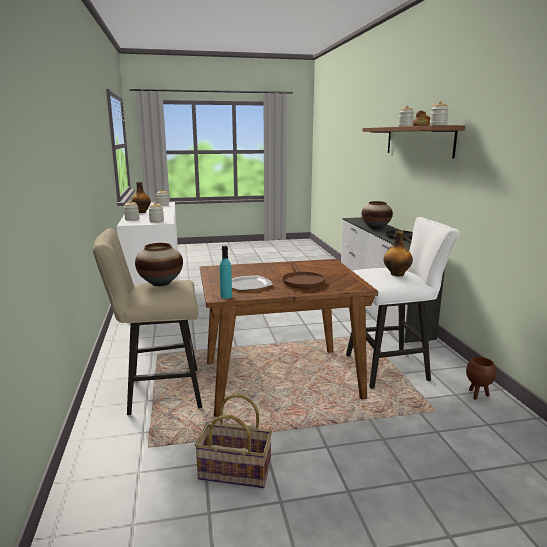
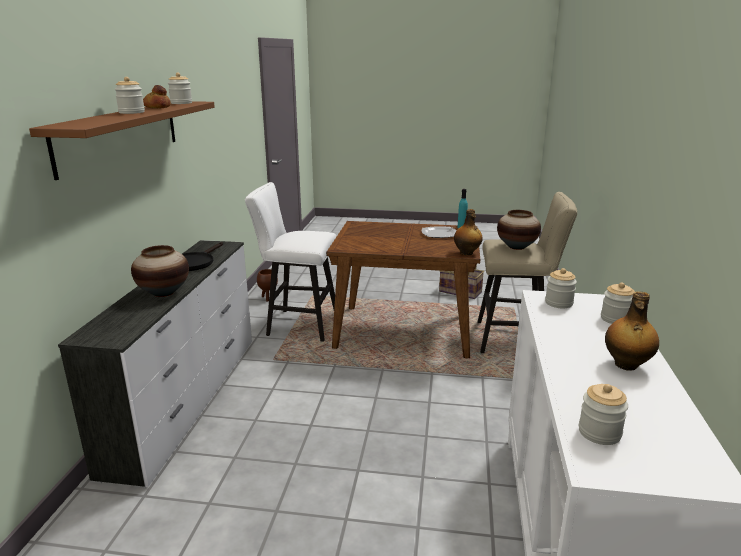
camera: 160 degrees left, 5 degrees up
(301, 281) = (393, 232): brown frying pan -> none
(396, 274) = (303, 232): bottle -> bottle (467, 253)

